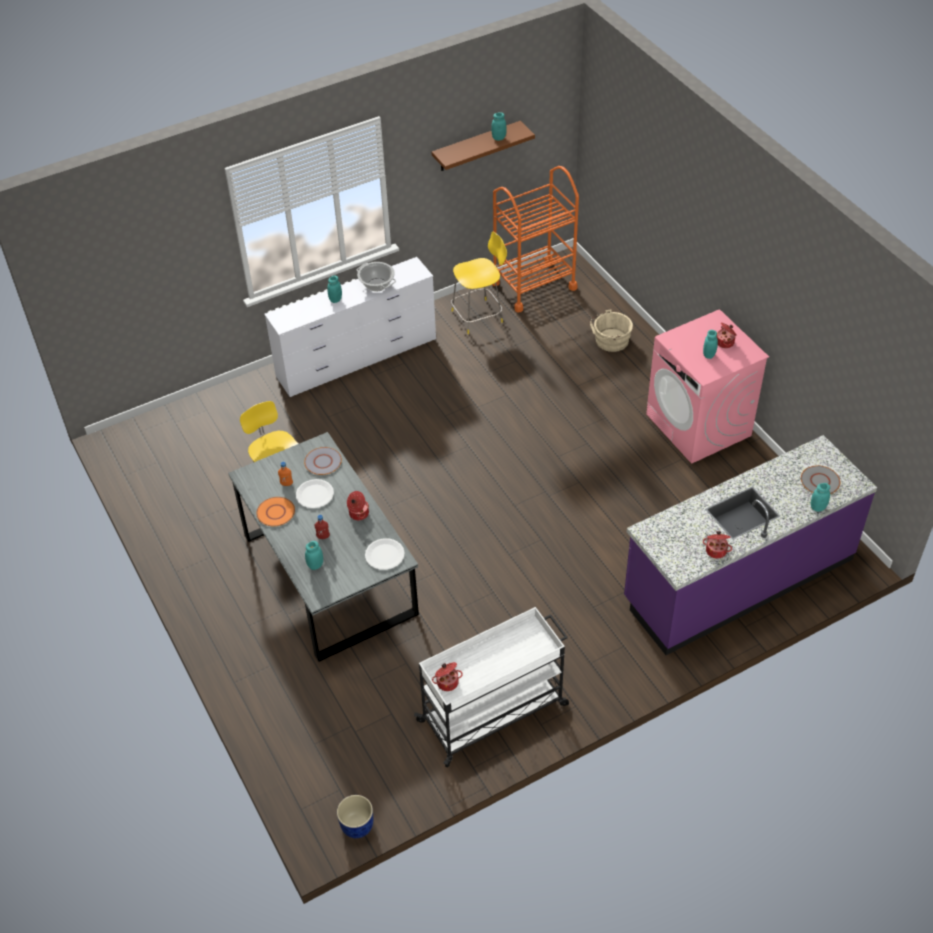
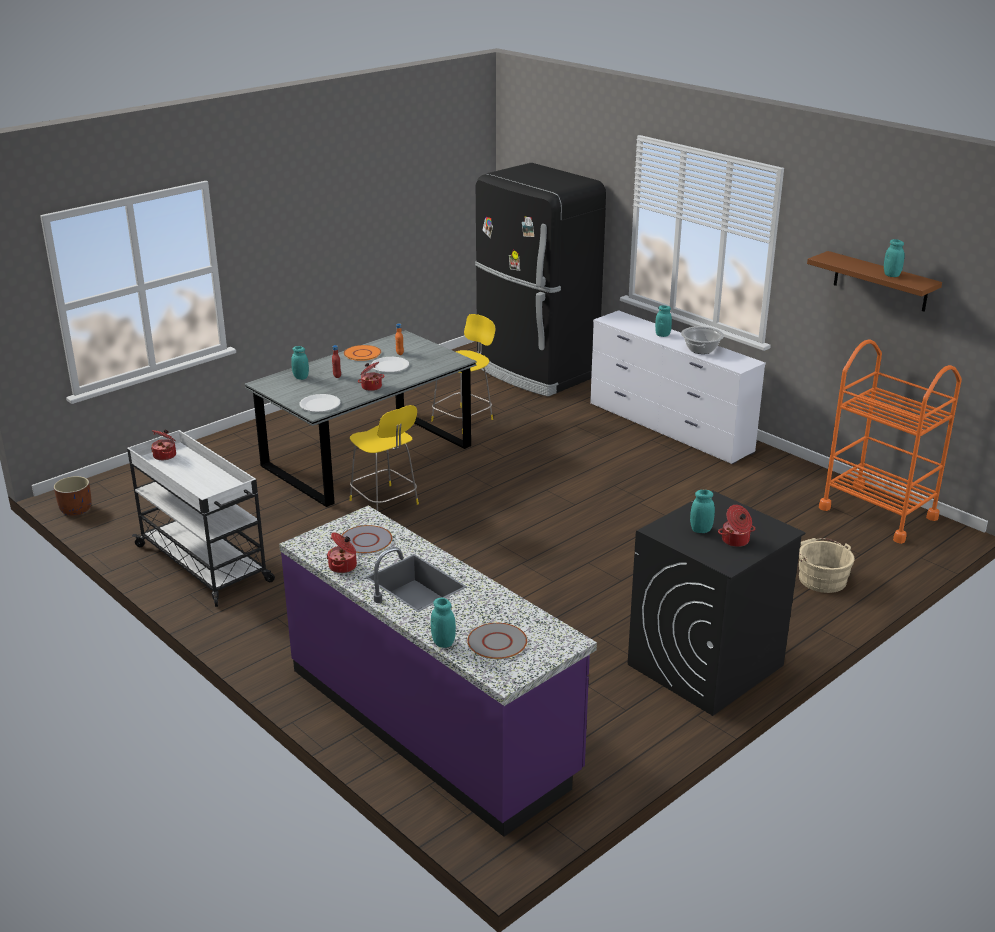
camera: 75 degrees right, 20 degrees down
(199, 422) = (534, 371): none -> black fridge
(323, 461) = (434, 364): grey plate -> grey plate (366, 541)
(356, 825) = (76, 509): blue planter -> brown planter
(479, 316) = (791, 485): yellow chair -> yellow chair (385, 503)
(699, 425) = (705, 665): pink washing machine -> black washing machine

